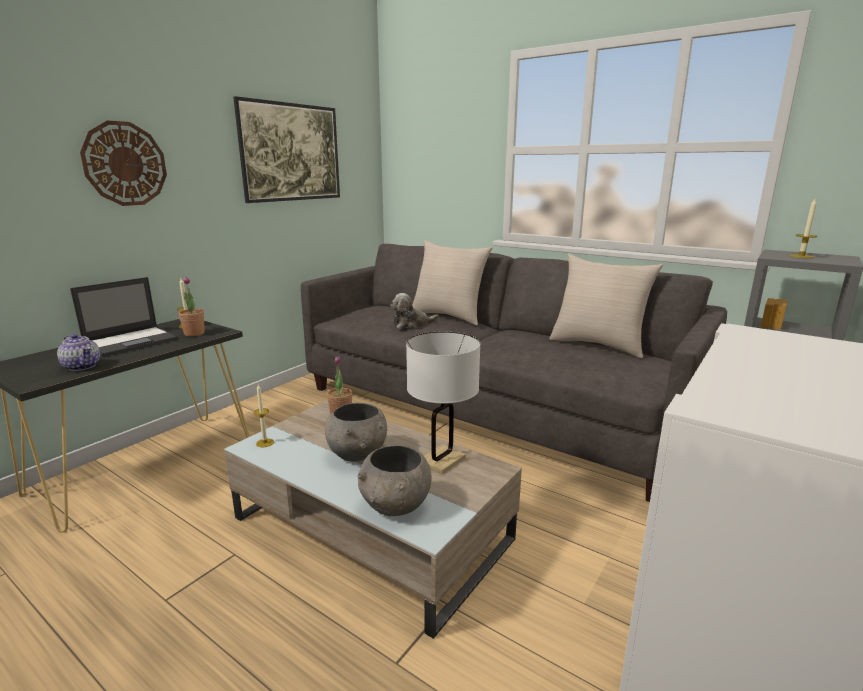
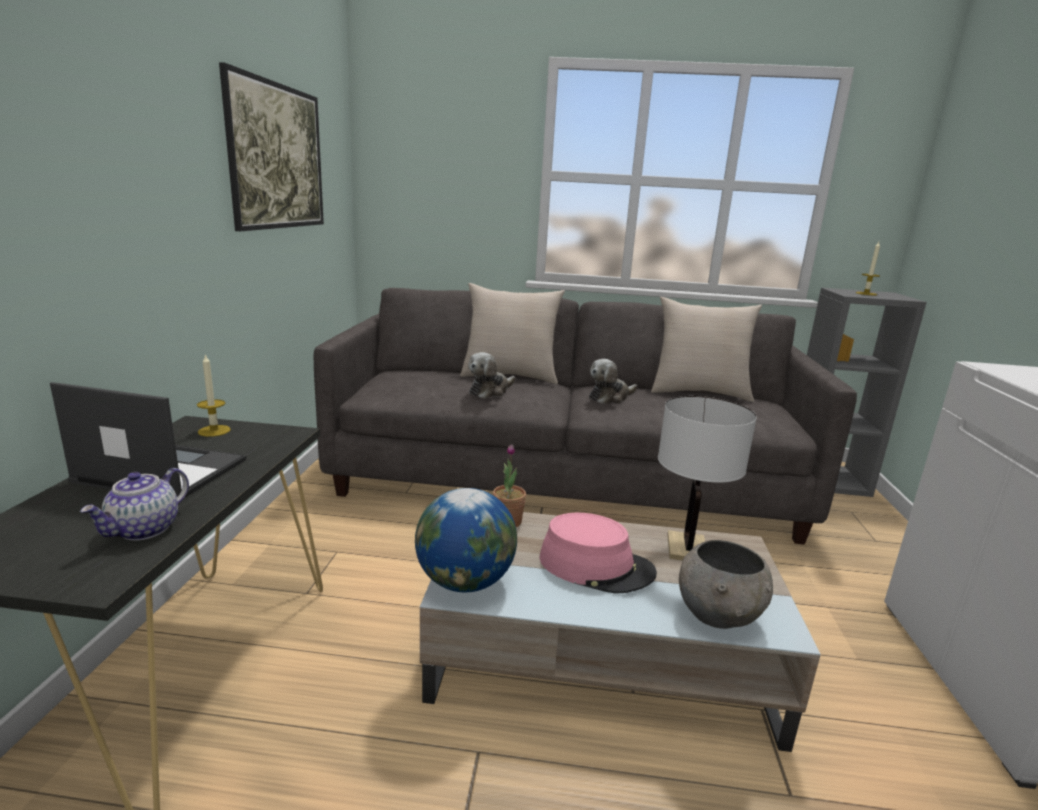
camera: 30 degrees left, 0 degrees up
(82, 366) = (144, 530): teapot -> teapot turned 105 degrees clockwise
(125, 164) = (93, 159): wall clock -> none
(132, 341) = (160, 470): laptop -> laptop turned 90 degrees counterclockwise
(194, 333) = (249, 442): potted plant -> none
(265, 443) = (465, 582): candle -> globe
(358, 454) = (596, 566): grey bowl -> pink hat
(504, 339) = (610, 397): none -> plush toy

